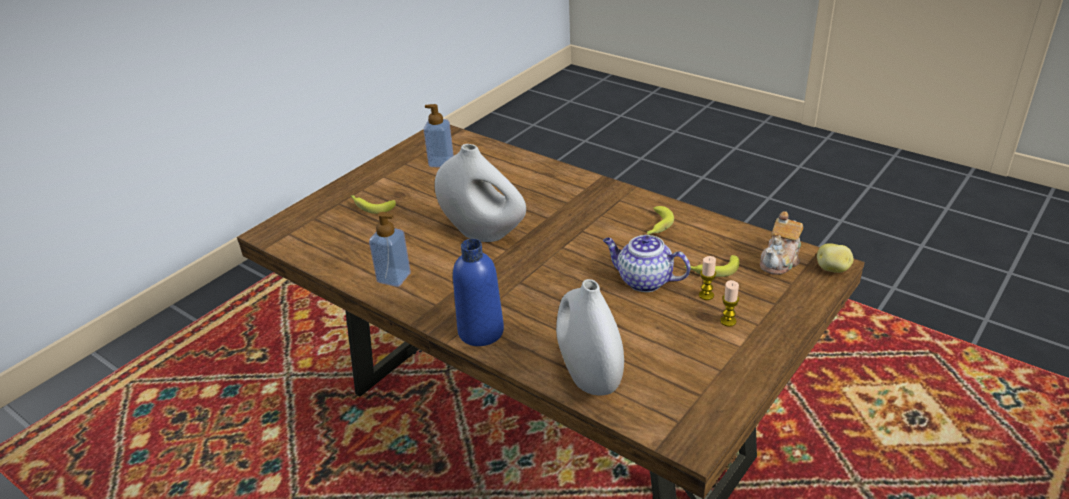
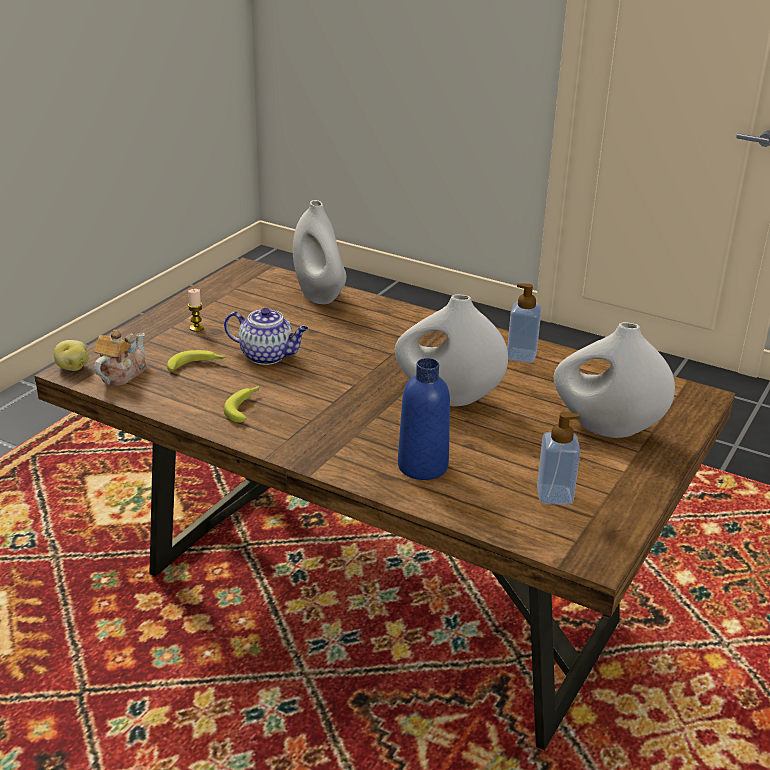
camera: 170 degrees right, 5 degrees down
(371, 206) = (606, 428): banana -> white vase
(481, 332) = (416, 319): blue bottle -> blue bottle (422, 466)
(706, 295) = (209, 345): candle -> none

